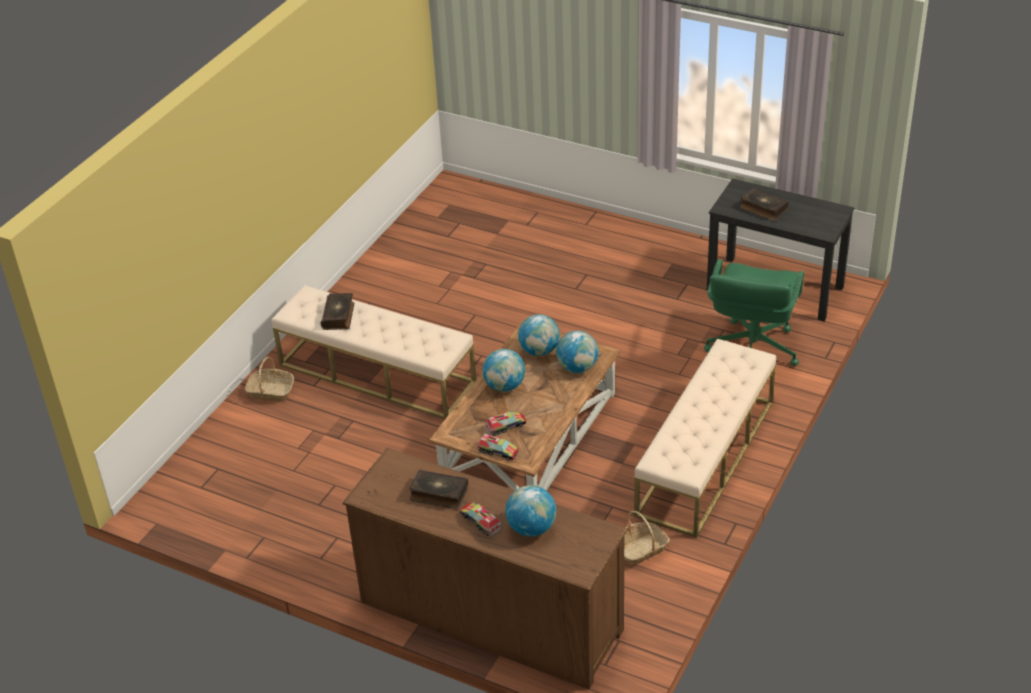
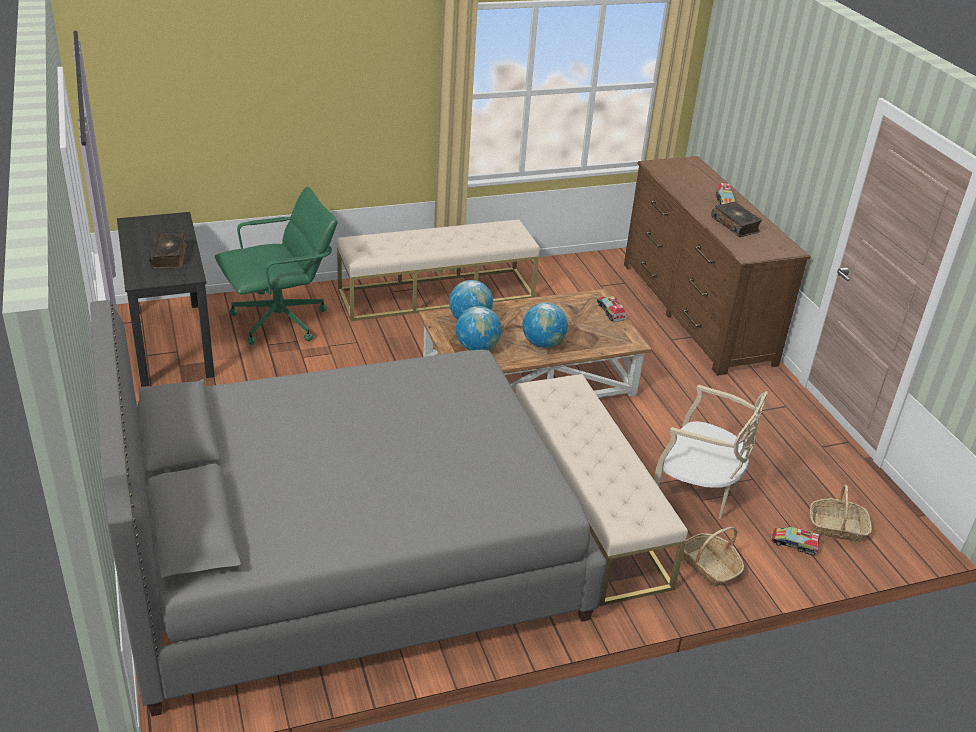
camera: 140 degrees left, 5 degrees down
(320, 433) = (697, 493): none -> beige chair
(339, 316) = (616, 476): book -> none
(468, 267) = (348, 554): none -> grey bed
(506, 426) = (582, 321): toy truck -> toy truck (794, 544)
(531, 528) = (695, 186): globe -> none
(640, 549) = (557, 284): basket -> basket (837, 527)

